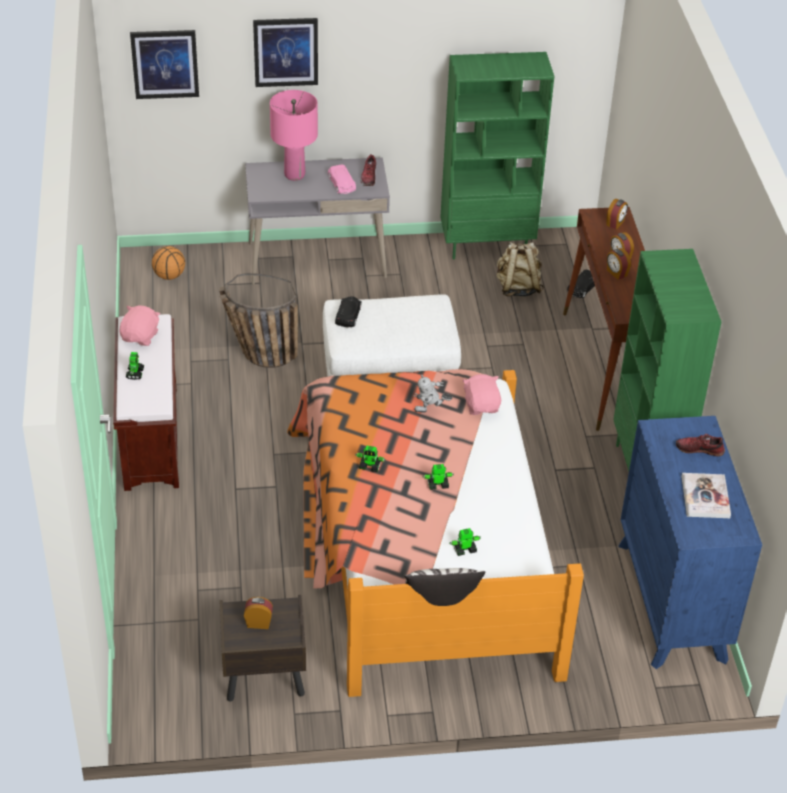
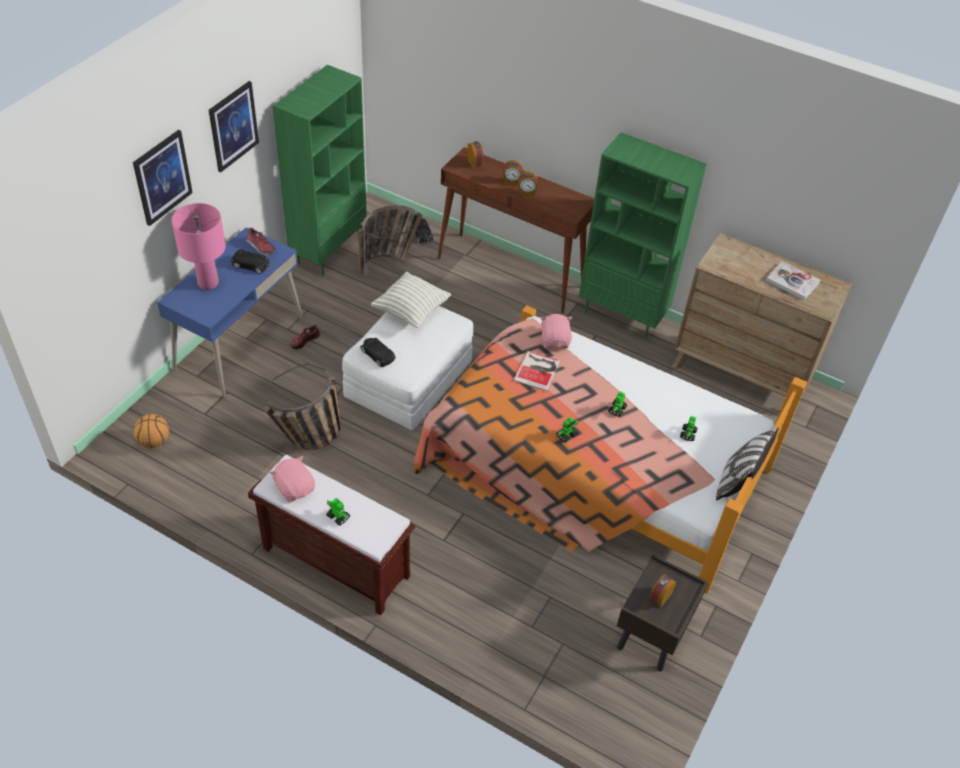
camera: 55 degrees left, 5 degrees up
(165, 64) = (74, 252): picture -> picture (233, 126)
(317, 260) = (239, 345): grey desk -> blue desk
(342, 184) = (251, 265): pink toy car -> black toy car
(423, 308) = (411, 311): none -> pillow
(430, 412) = (538, 370): toy robot -> book
(481, 405) = (555, 341): pink plush toy -> pink plush toy turned 60 degrees clockwise
(518, 288) = (388, 263): beige backpack -> basket
(671, 601) = (740, 374): blue dresser -> brown dresser
(699, 449) = (746, 258): shoe -> shoe (304, 341)

